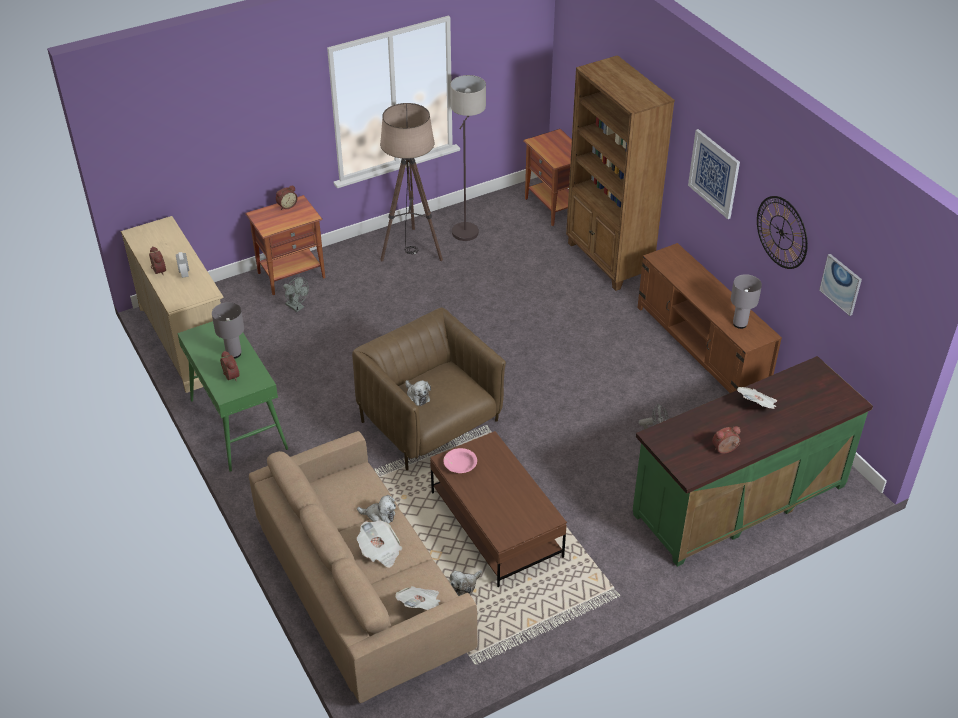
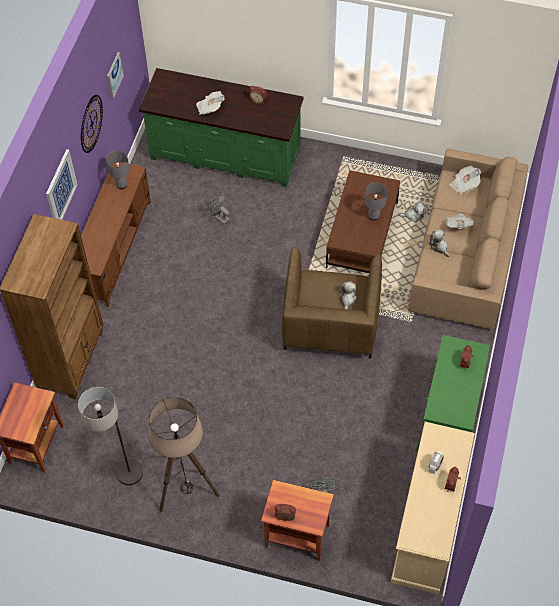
camera: 135 degrees left, 15 degrees up
(234, 354) = (449, 380): grey table lamp -> grey table lamp (373, 215)
(460, 464) = (368, 240): pink bowl -> none

